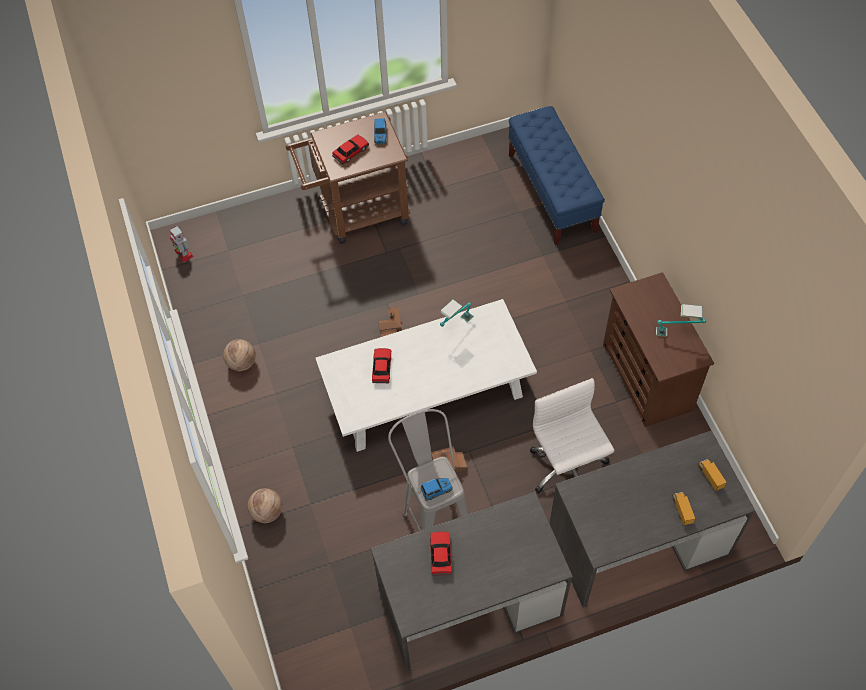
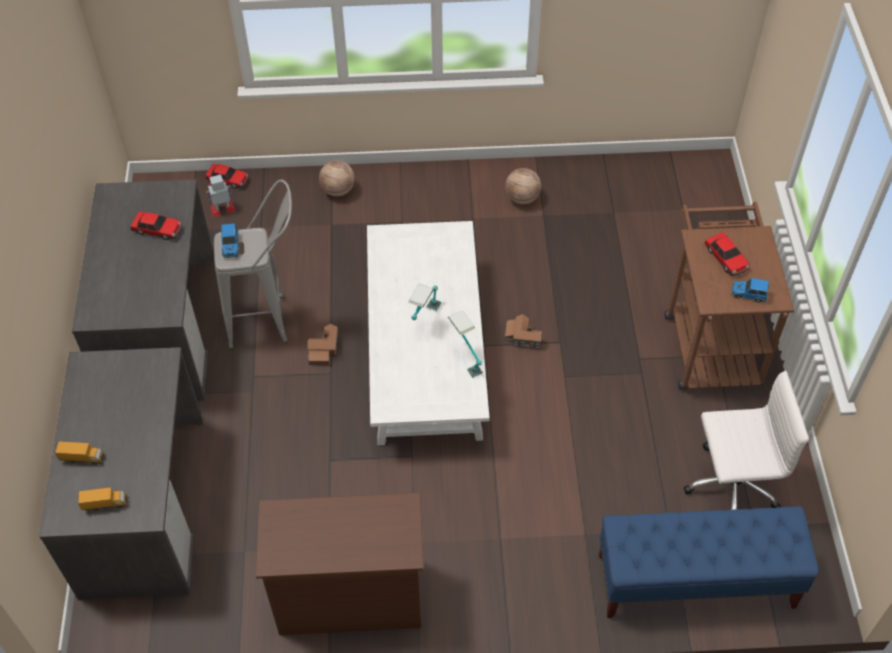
camera: 105 degrees right, 5 degrees down
(183, 253) = (689, 171): toy robot -> toy robot (222, 209)
(382, 367) = (436, 275): toy car -> toy car (228, 179)
(567, 468) = (265, 462): white office chair -> white office chair (729, 487)
(677, 333) = (317, 548): table lamp -> table lamp (425, 319)

